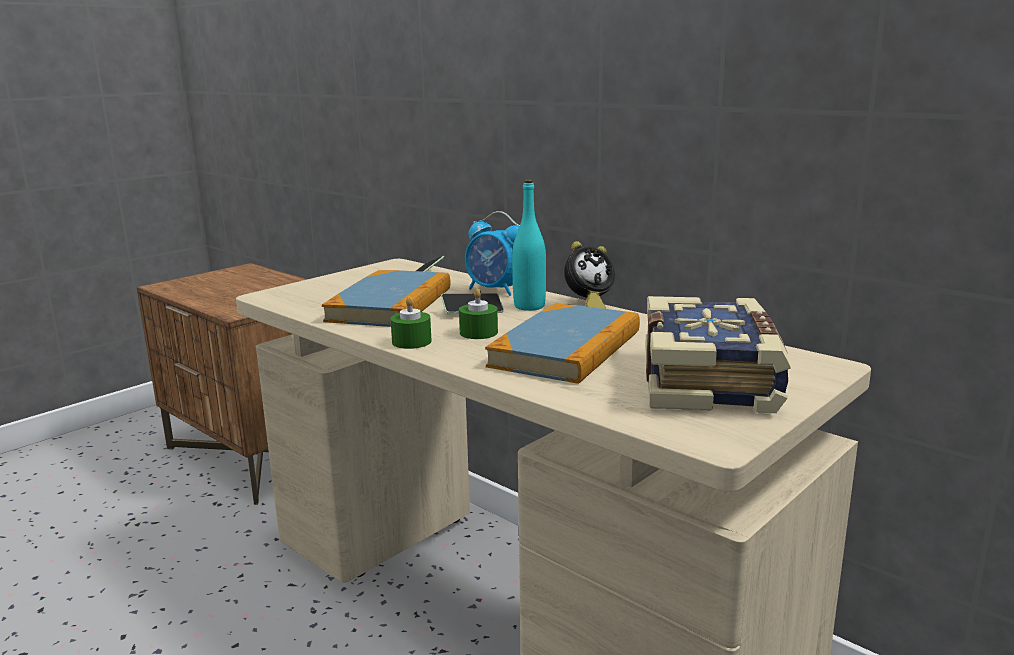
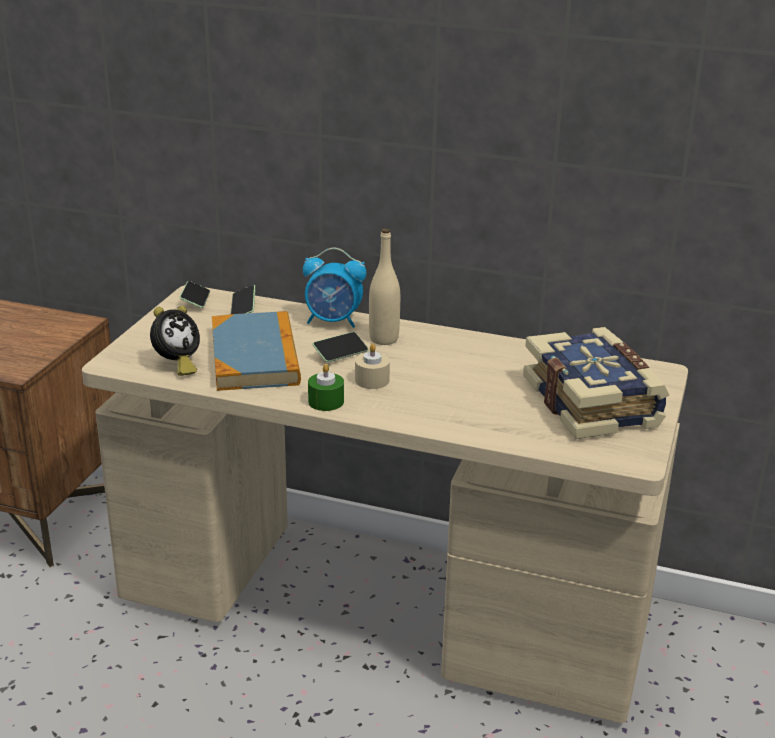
camera: 25 degrees left, 10 degrees up
(391, 267) = (195, 301): none -> phone
(478, 332) = (372, 380): green candle -> beige candle
(529, 306) = (384, 339): turquoise bottle -> beige bottle
(567, 349) = (461, 387): book -> none
(588, 305) = (432, 330): alarm clock -> alarm clock (176, 365)

